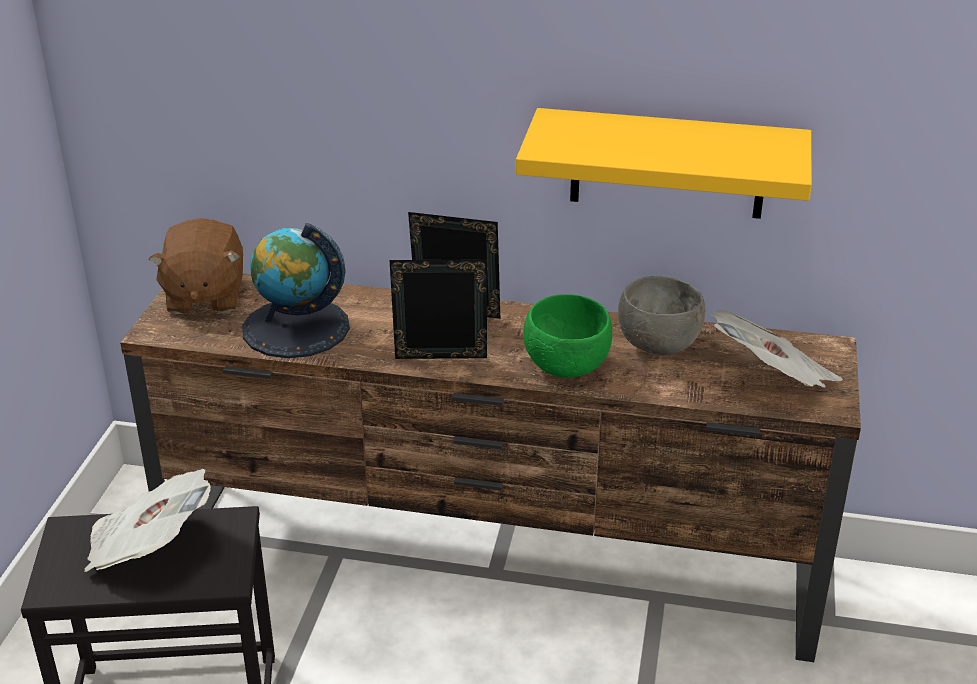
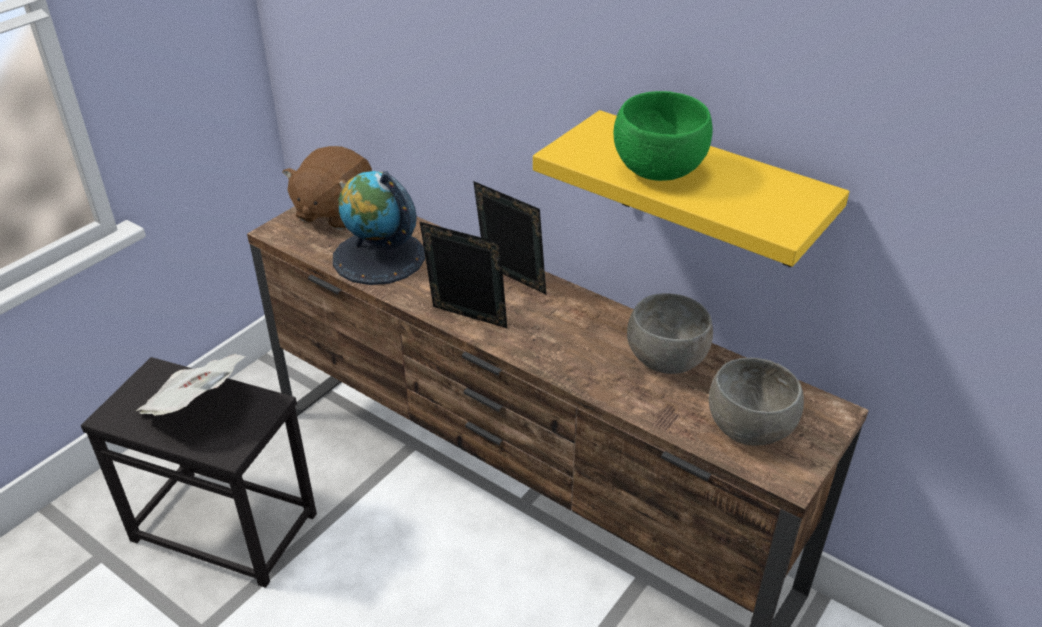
camera: 25 degrees right, 5 degrees up
(565, 367) = (566, 357): green bowl -> green bowl (657, 171)
(773, 380) = (750, 429): newspaper -> grey bowl

